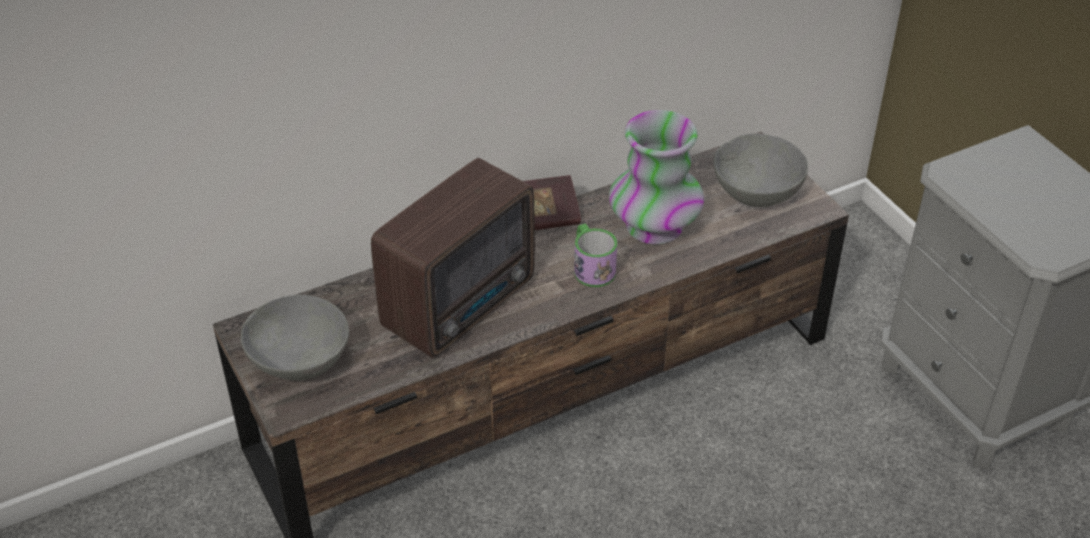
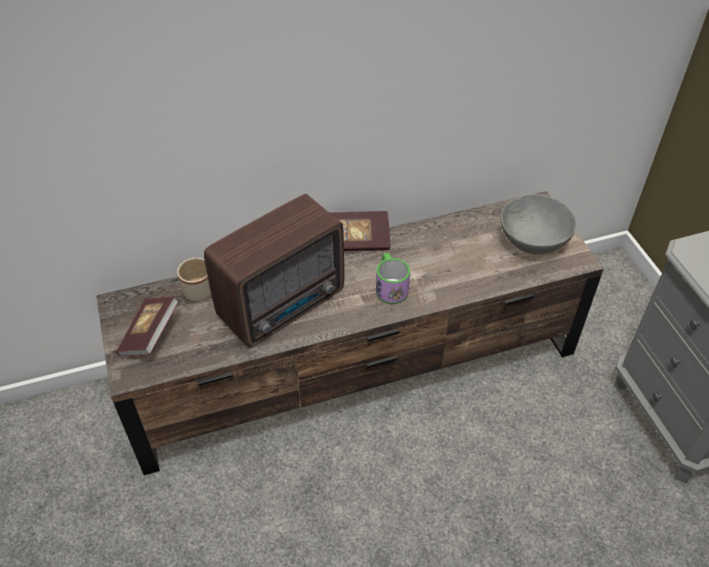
camera: 10 degrees right, 5 degrees up
(300, 361) = (150, 335): grey bowl -> book
(352, 298) = (203, 288): none -> beige mug
(653, 226) = (446, 259): vase -> none

